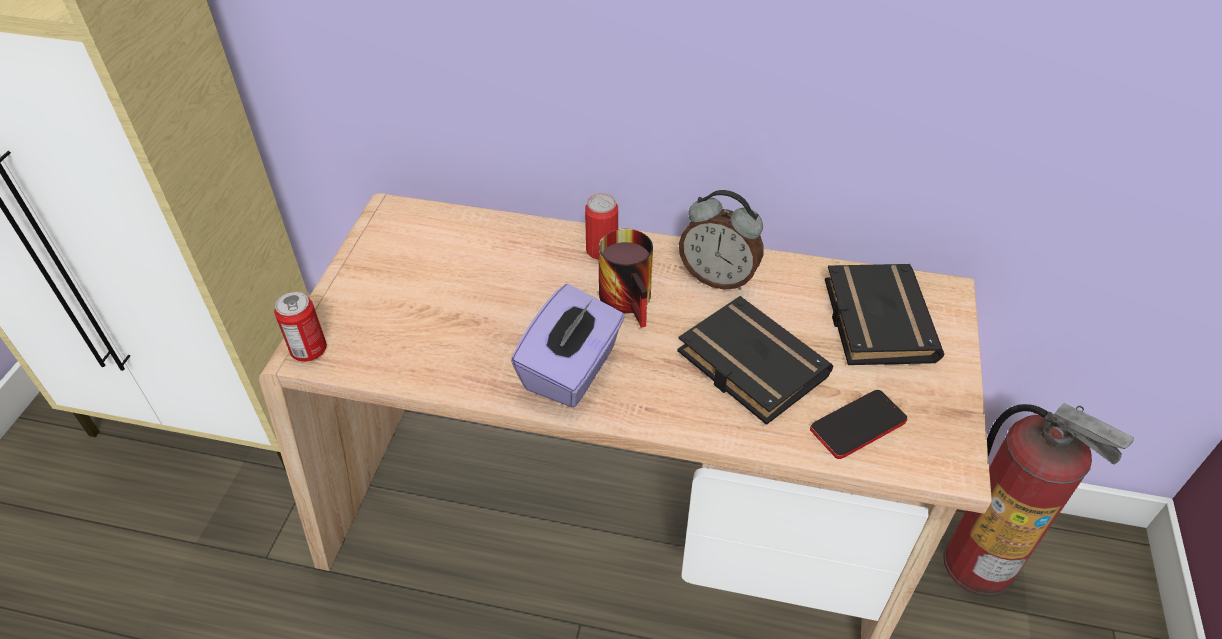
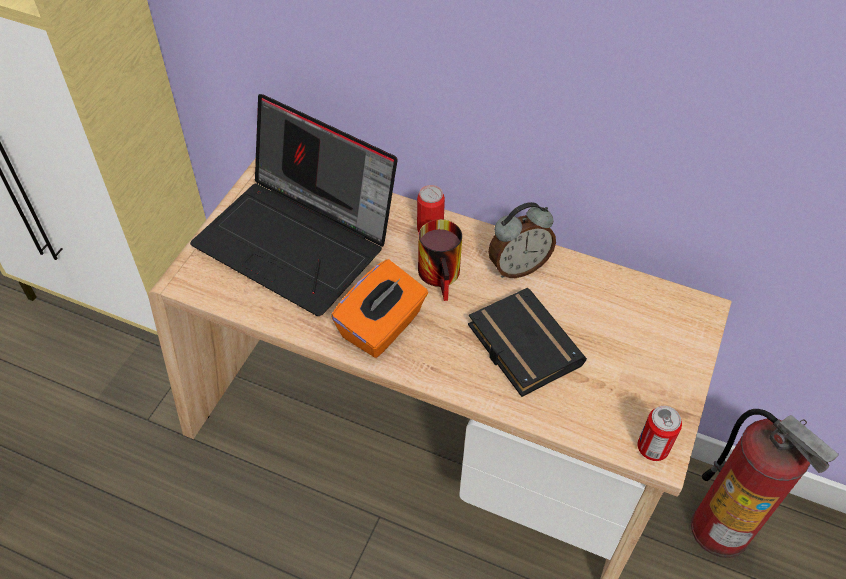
camera: 10 degrees right, 5 degrees up
(309, 350) = (187, 279): can -> can (652, 448)
(444, 285) = (299, 240): none -> laptop
(572, 370) = (382, 327): purple tissue box -> orange tissue box
(718, 277) = (517, 267): alarm clock -> alarm clock turned 60 degrees counterclockwise
(858, 425) = (594, 409): phone -> none
(873, 319) = (635, 323): black book -> none

